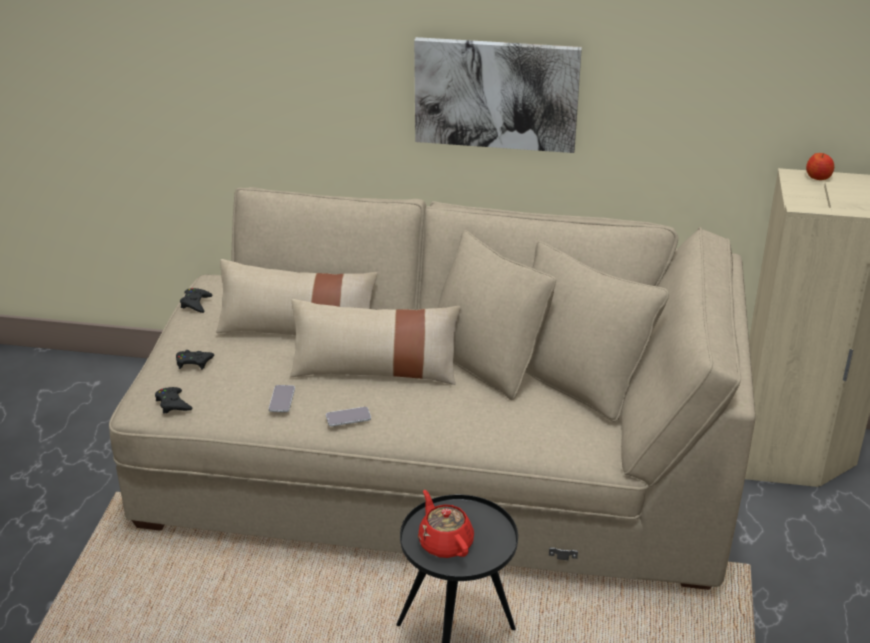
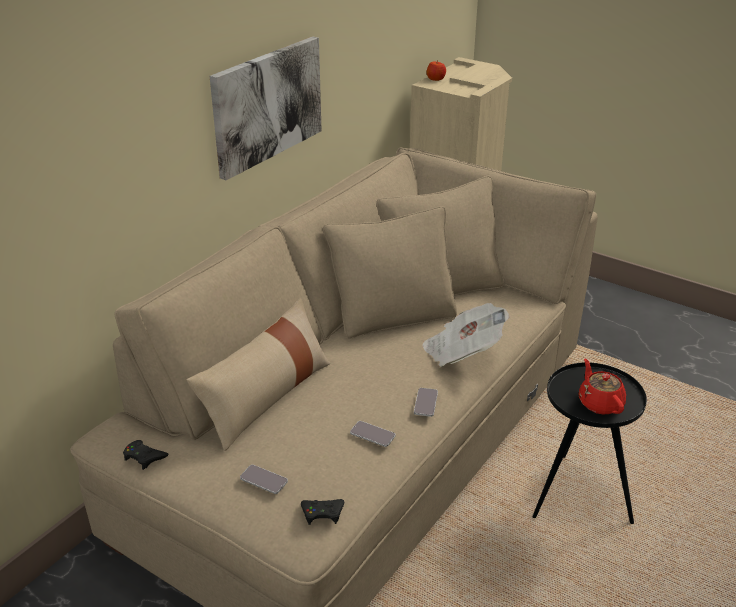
camera: 65 degrees left, 0 degrees up
(193, 362) = (263, 480): black game controller -> phone
(375, 370) = (367, 369): beige pillow -> none
(445, 543) = (599, 403): red teapot -> red teapot turned 75 degrees clockwise
(448, 419) = (462, 351): none -> newspaper

